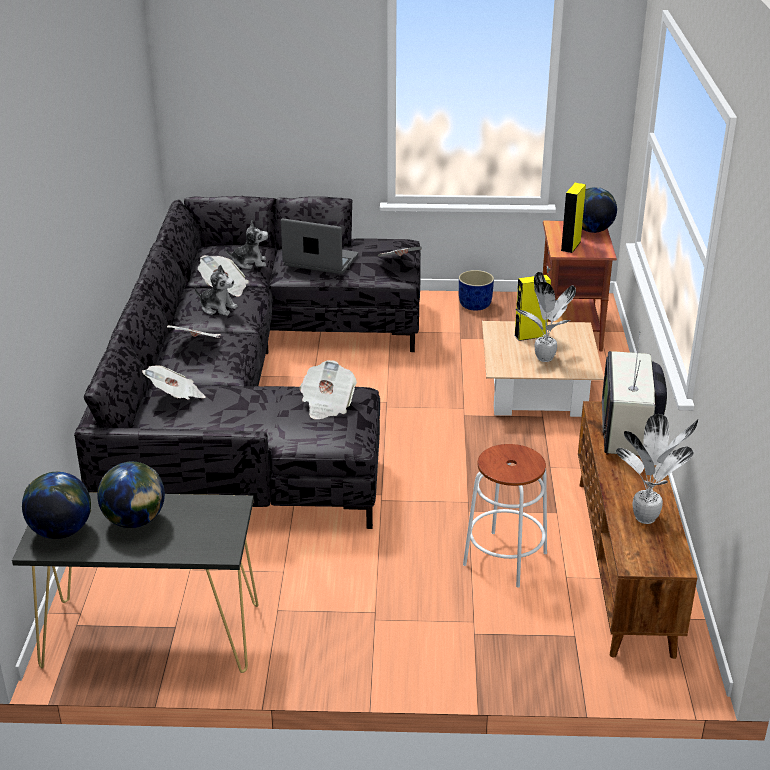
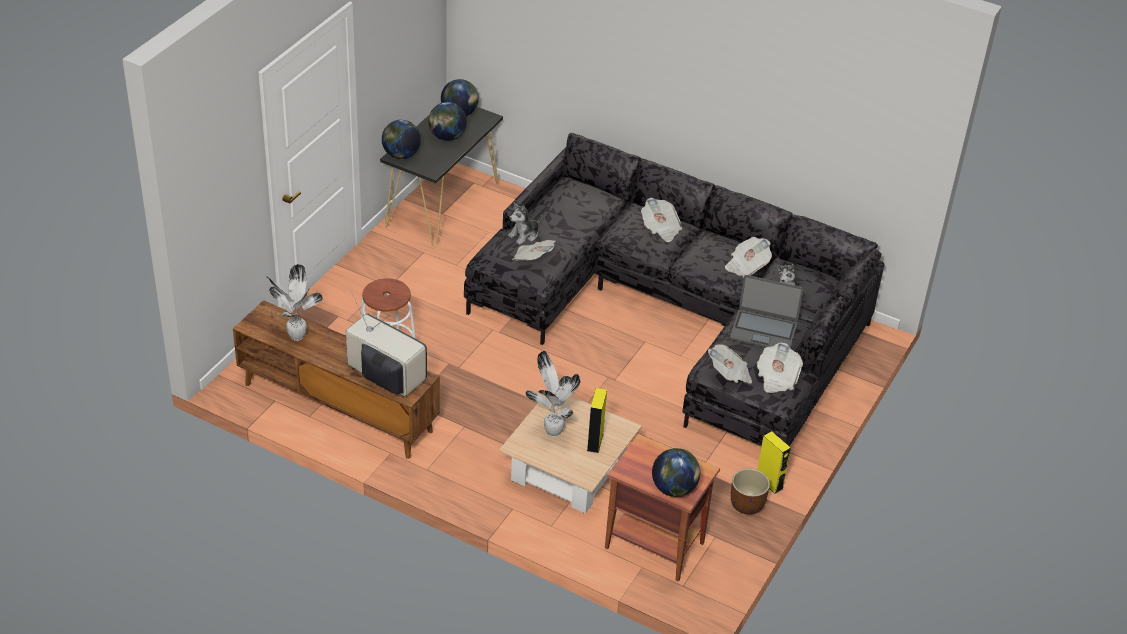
camera: 115 degrees right, 10 degrees up
(176, 396) = (595, 202): newspaper -> newspaper (776, 378)
(214, 547) = (401, 155): none -> globe
(217, 308) = (712, 253): plush toy -> plush toy (524, 235)
(320, 261) = (763, 331): laptop -> laptop turned 60 degrees clockwise
(475, 305) = (746, 504): blue planter -> brown planter
(571, 246) = (651, 457): yellow speaker -> yellow speaker (769, 482)

